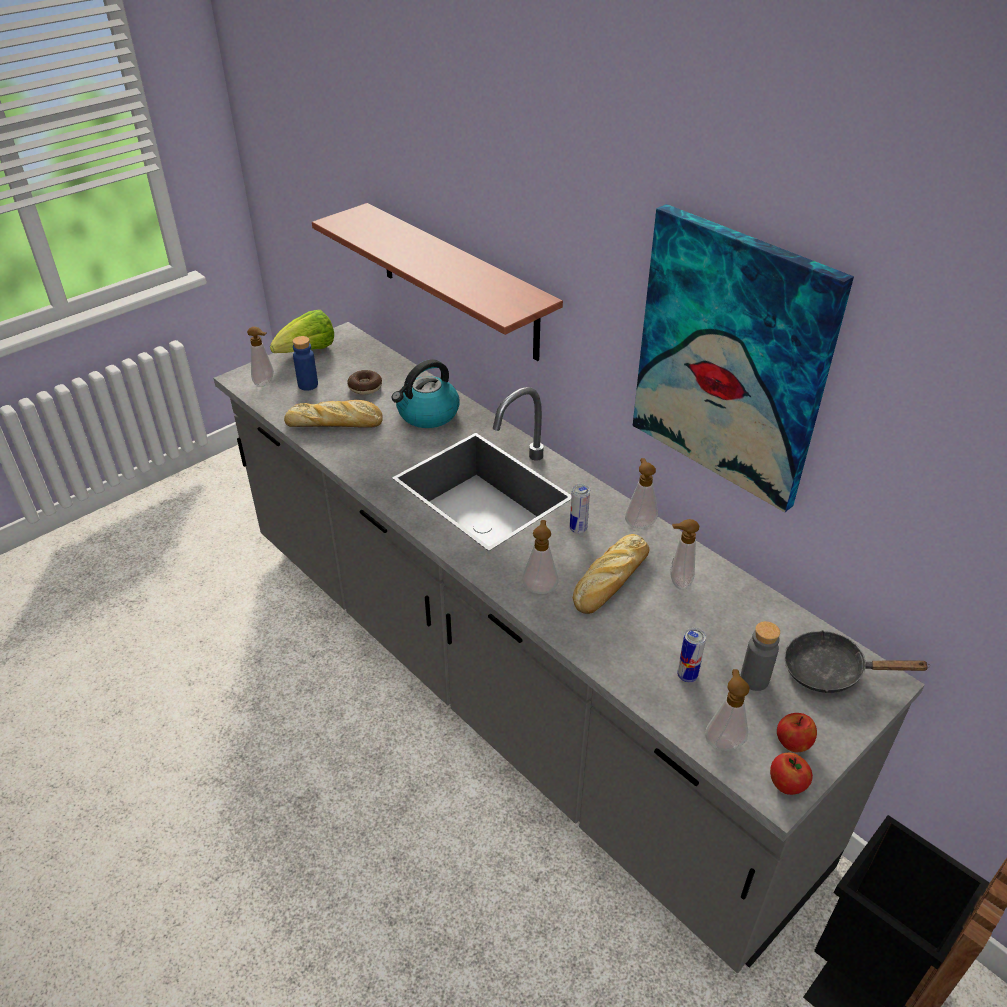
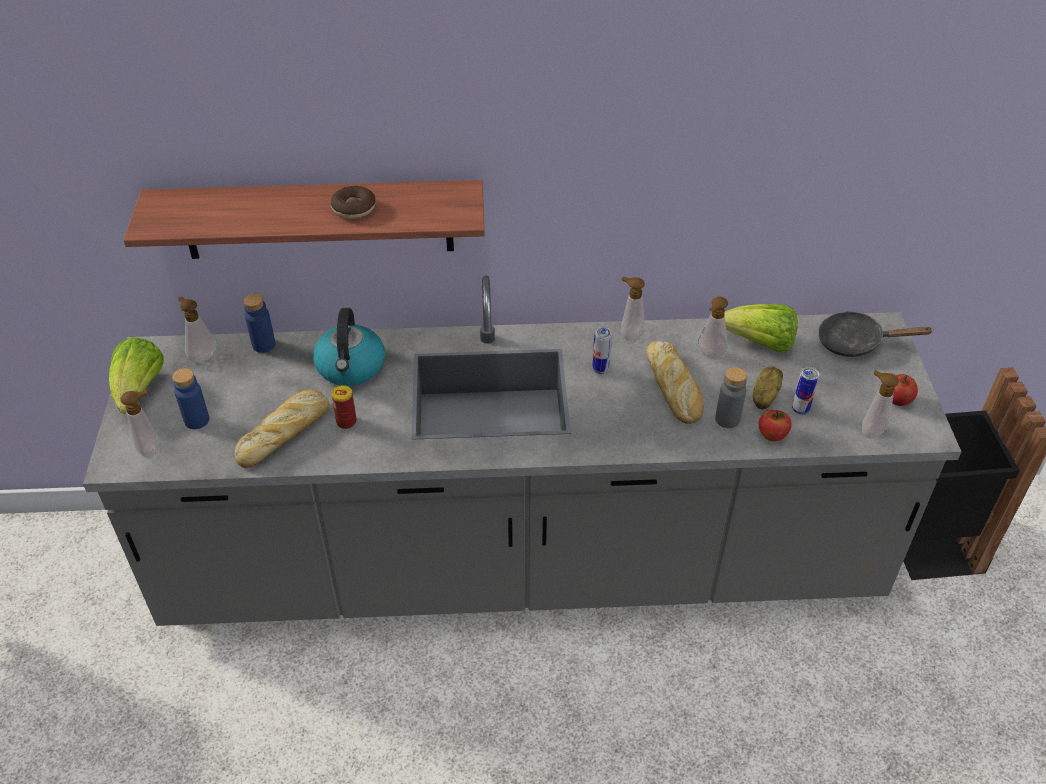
camera: 50 degrees left, 5 degrees up
(365, 387) = (255, 384): donut -> donut (354, 208)
(375, 441) = (346, 422): none -> can
(404, 370) = (264, 345): none -> blue bottle
(540, 587) = (642, 429): soap dispenser -> soap dispenser (202, 356)
(673, 643) = (764, 396): none -> potato
(731, 359) = (692, 153): picture -> none
(735, 605) = (758, 344): none -> lettuce
(754, 679) = (831, 381): grey bottle -> grey bottle (727, 419)
(786, 785) = (927, 426): apple -> apple (772, 436)
(831, 671) = (856, 342): black frying pan -> black frying pan turned 45 degrees clockwise

